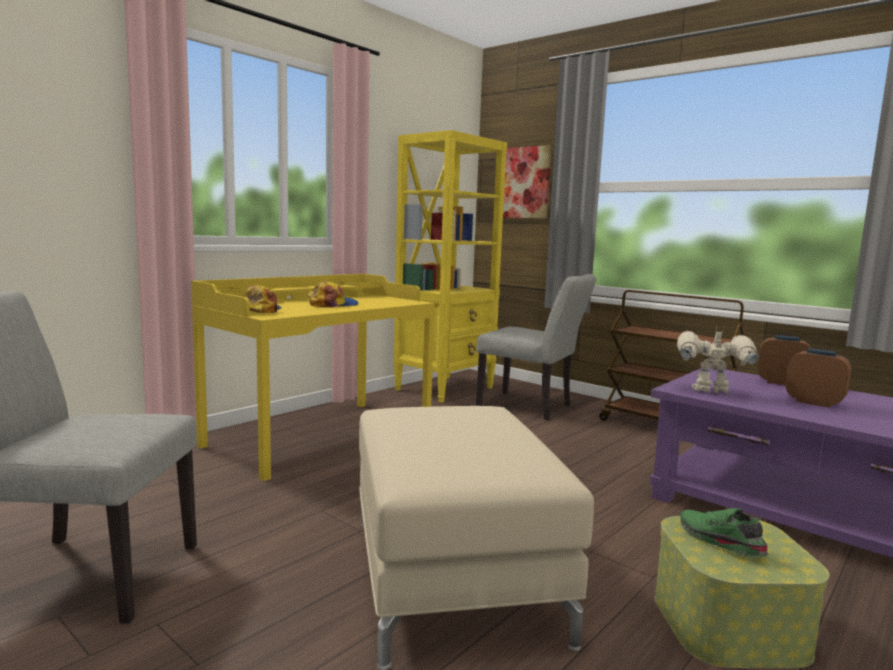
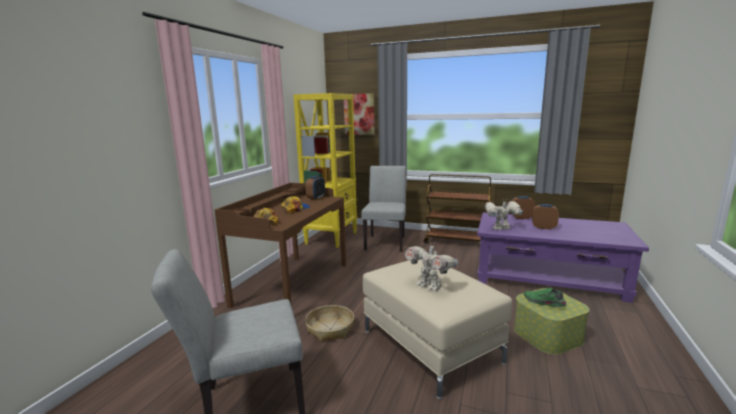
camera: 20 degrees left, 5 degrees up
(309, 508) = (330, 329): none -> basket
(320, 435) = (292, 283): yellow desk -> brown desk
(389, 299) = (316, 198): none -> alarm clock
(437, 441) = (429, 286): none -> toy robot
(531, 407) = (386, 242): grey chair -> grey chair turned 90 degrees counterclockwise

